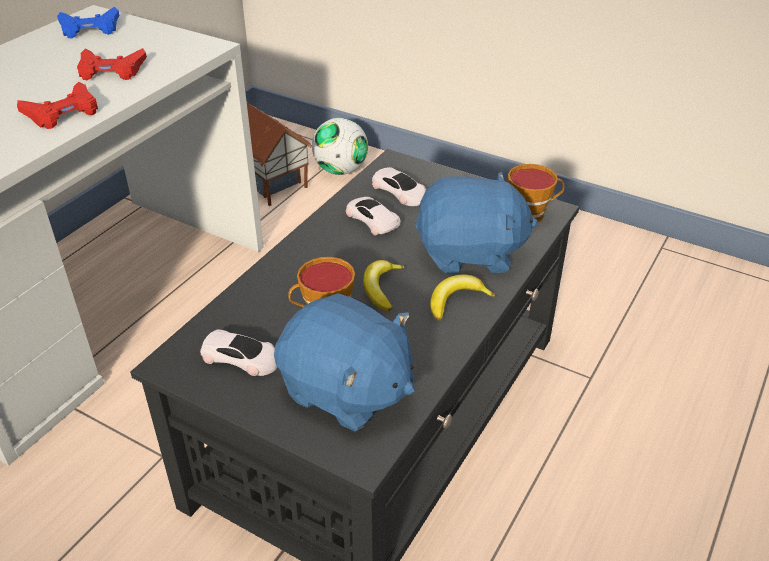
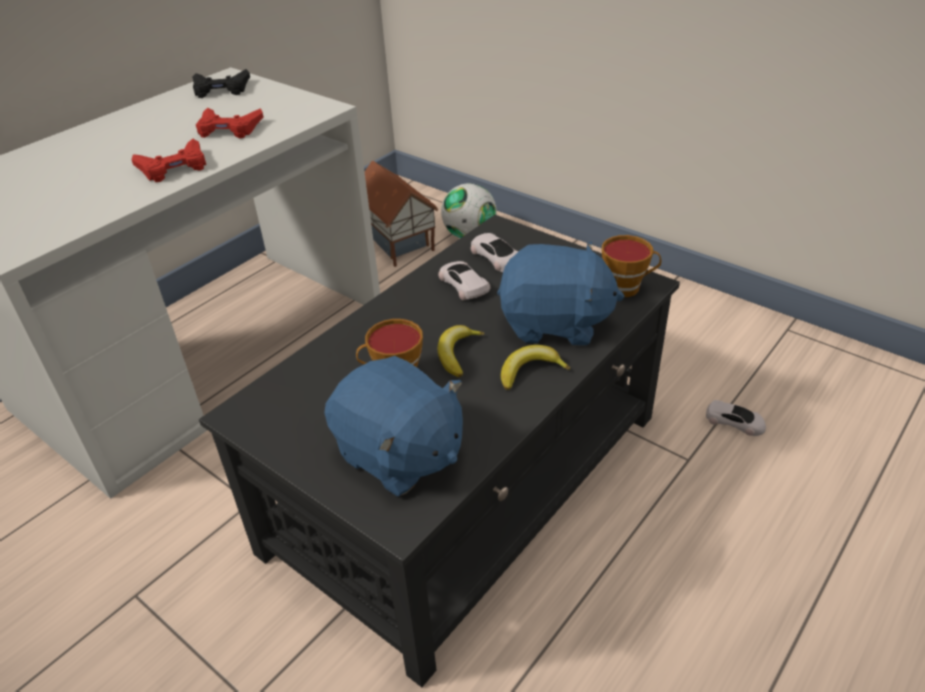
camera: 10 degrees right, 0 degrees up
(90, 28) = (221, 89): blue game controller -> black game controller
(241, 358) = (305, 414): white toy car -> white toy car (735, 422)

